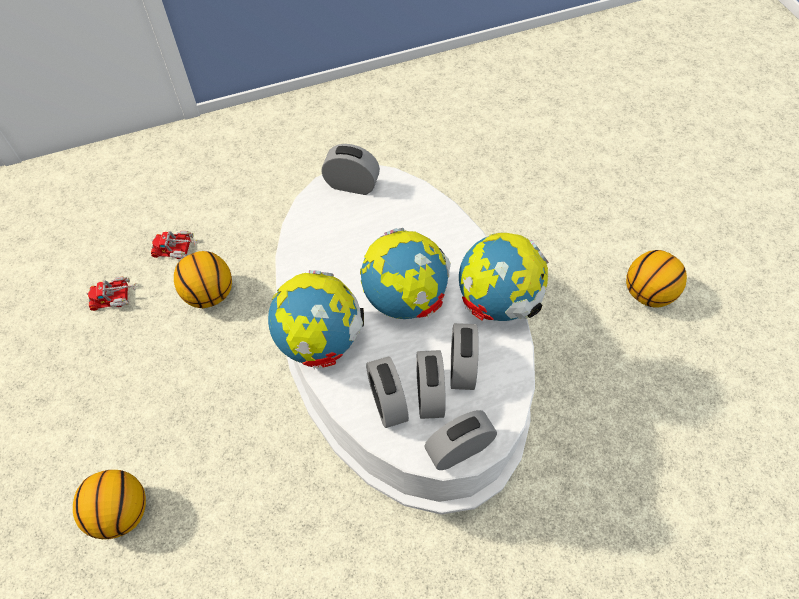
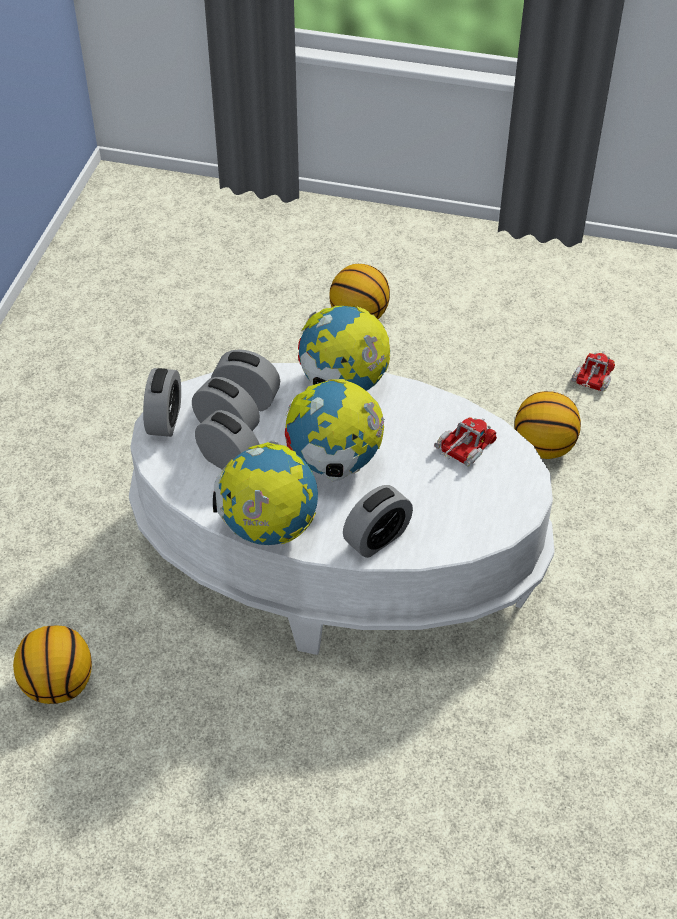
camera: 125 degrees right, 10 degrees down
(178, 249) = (626, 445): toy truck -> toy truck (462, 450)
(351, 185) = (514, 494): alarm clock -> alarm clock (377, 538)
(647, 293) = (215, 859): basketball -> basketball (59, 684)

